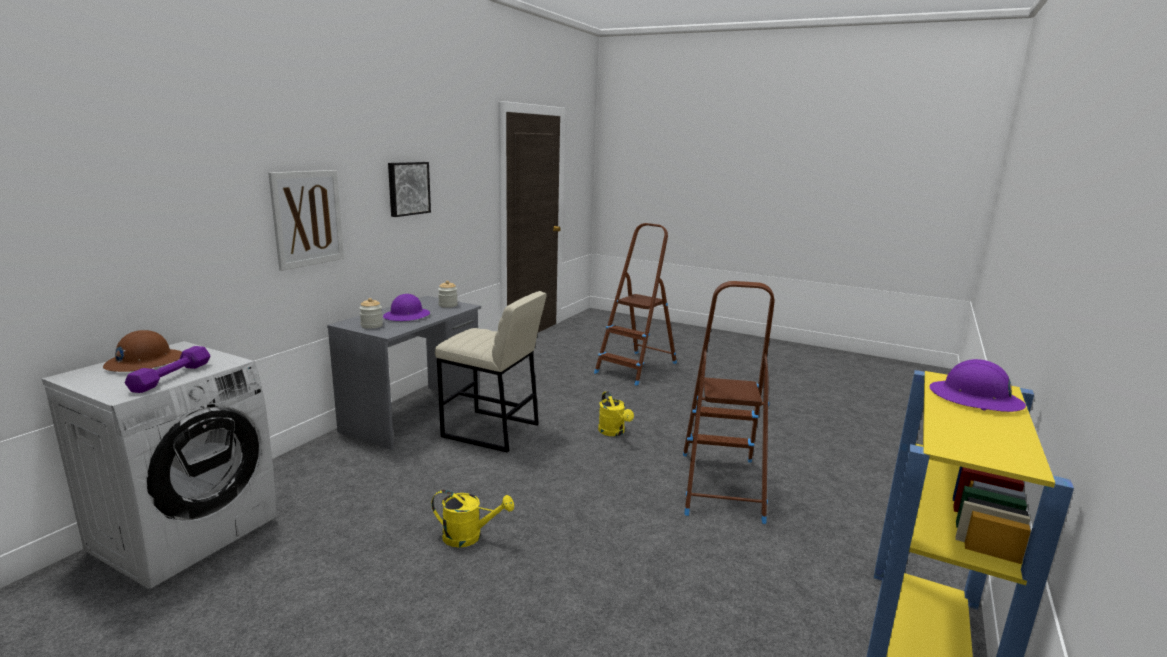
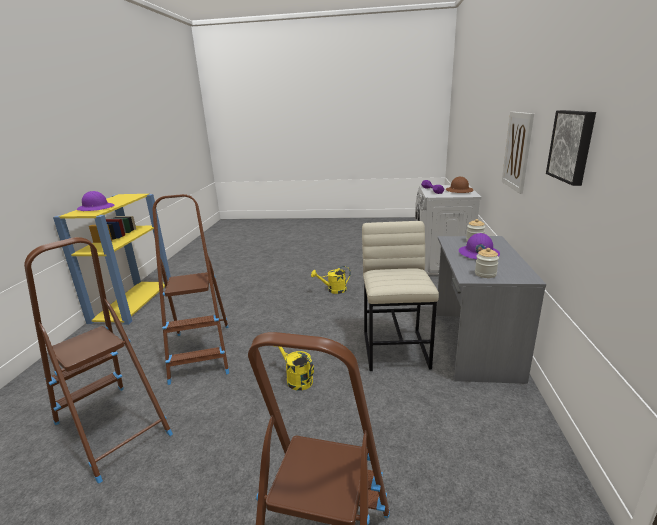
camera: 160 degrees right, 5 degrees up
(493, 431) = (395, 348): beige chair -> beige chair turned 90 degrees clockwise
(789, 440) = (111, 427): none -> brown step ladder

